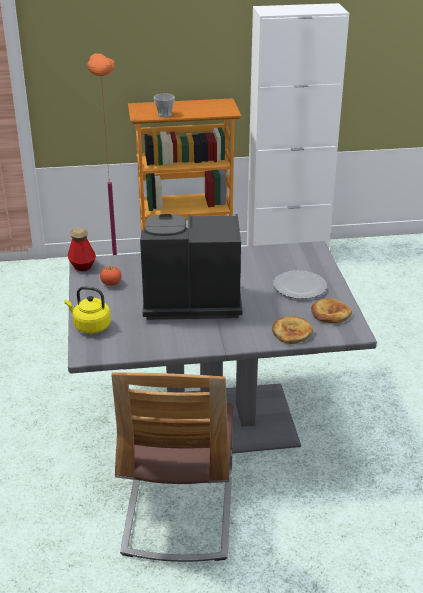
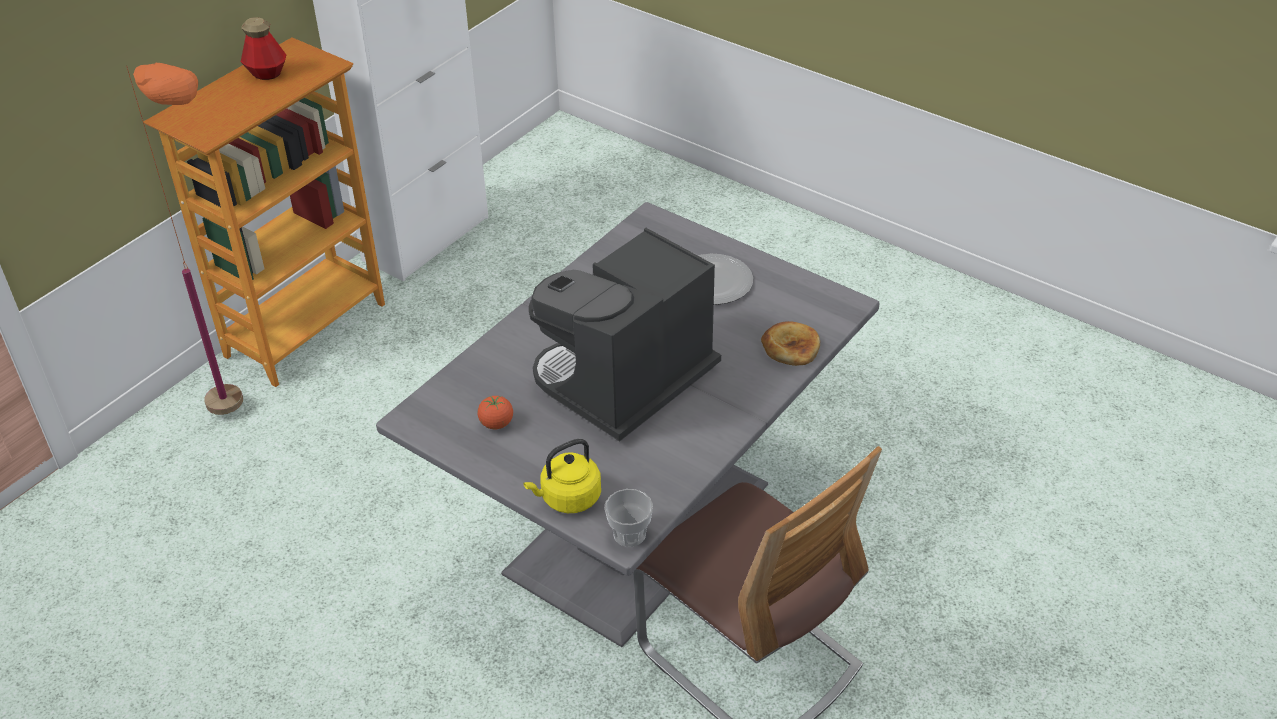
camera: 45 degrees left, 10 degrees up
(82, 266) = (416, 424): bottle -> bottle (266, 73)
(164, 114) = (240, 115): cup -> cup (629, 534)
(330, 314) = (792, 297): bread -> none

